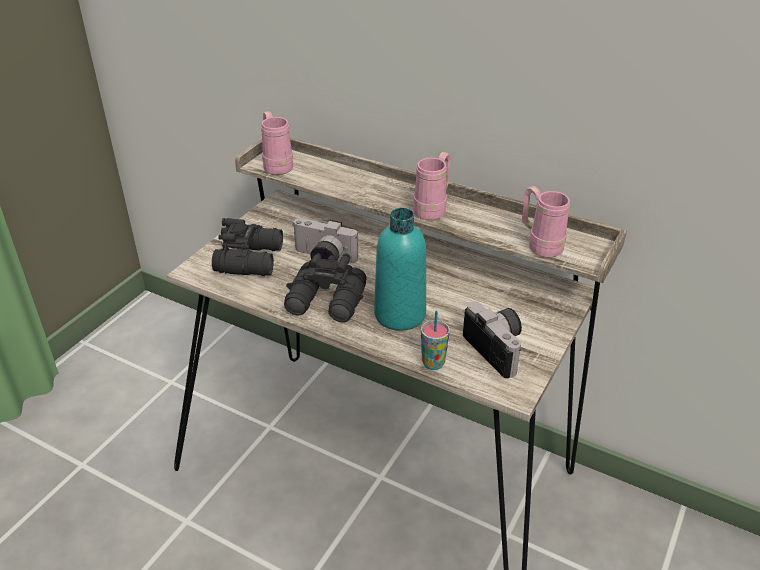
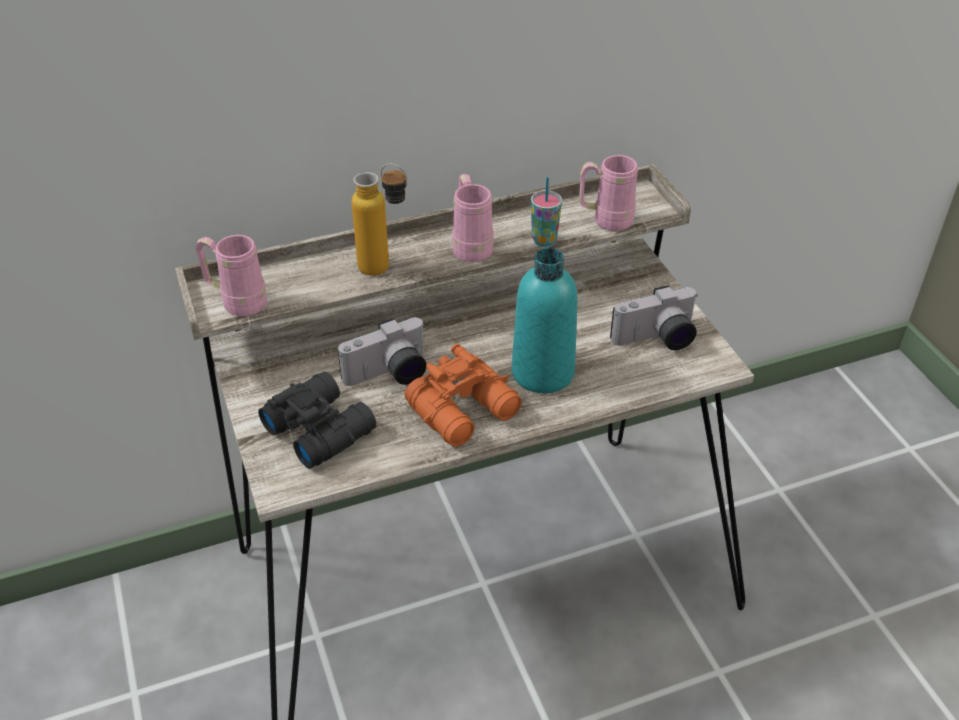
camera: 50 degrees left, 5 degrees up
(327, 302) = (466, 411): black binoculars -> orange binoculars
(367, 193) = (385, 270): none -> bottle
(433, 363) = (634, 392): cup -> cup (544, 240)
(499, 348) = (657, 340): camera -> camera turned 150 degrees clockwise

